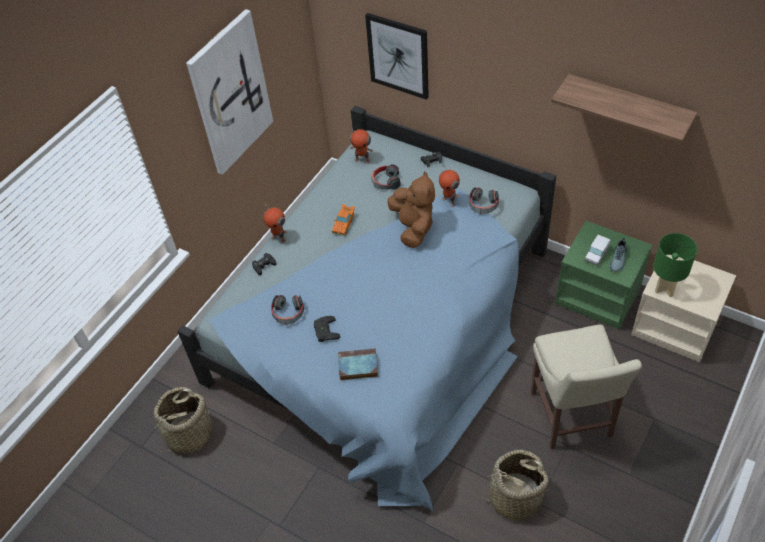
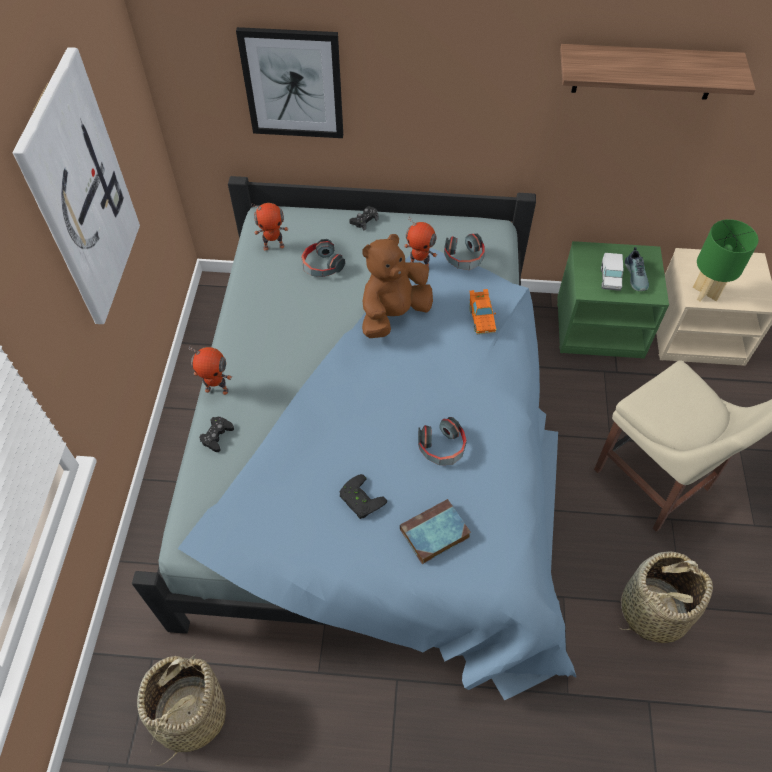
camera: 30 degrees left, 5 degrees up
(288, 313) = (293, 494): headphones -> headphones (442, 447)
(344, 224) = (298, 339): orange toy car -> orange toy car (481, 317)
(413, 227) = (393, 314): brown plush toy -> brown plush toy turned 90 degrees counterclockwise

